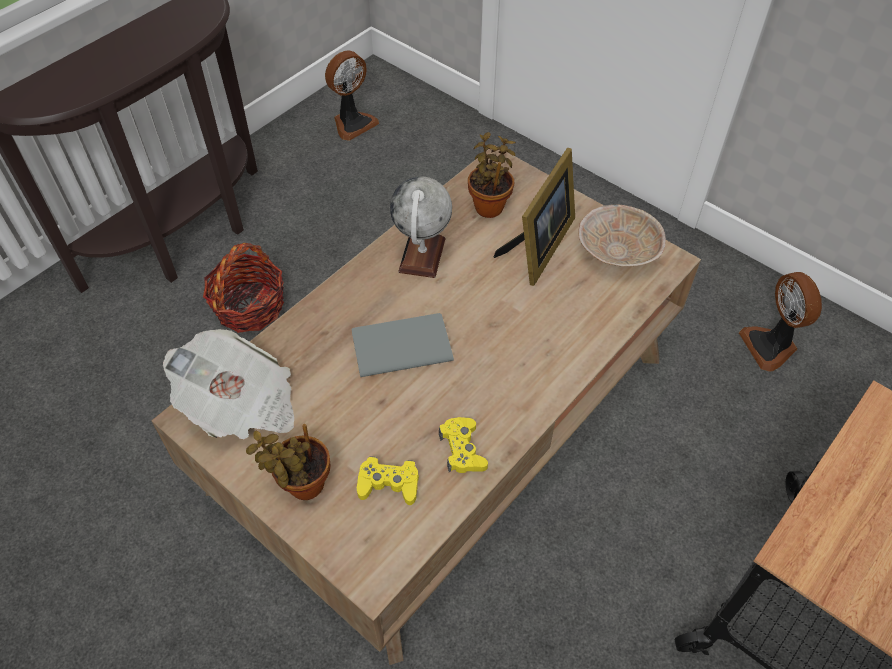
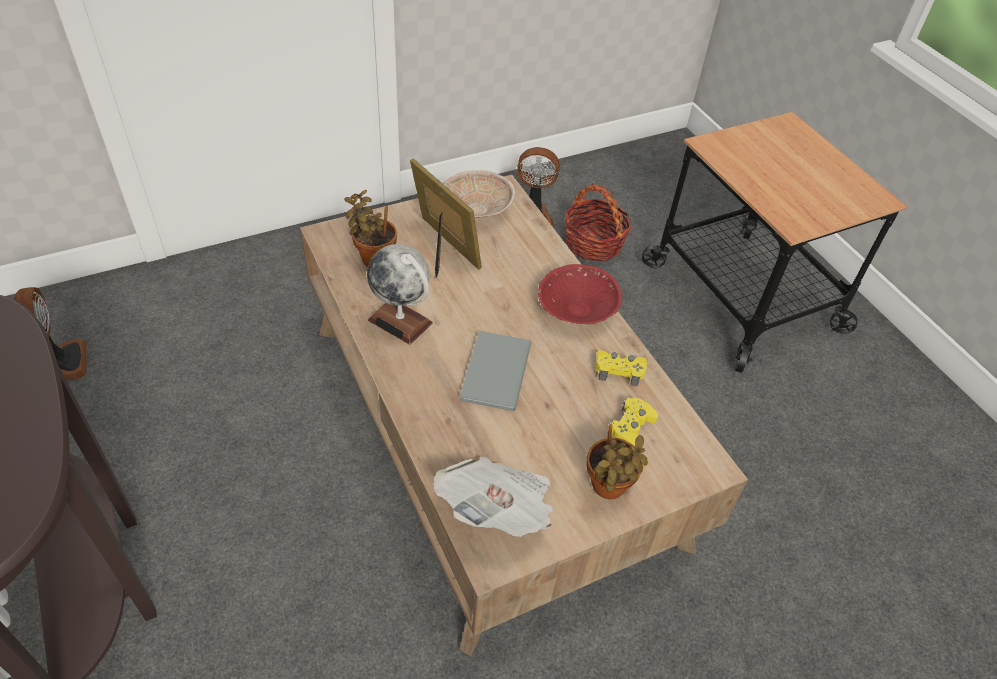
camera: 70 degrees left, 5 degrees down
(249, 306) = (254, 544): basket -> basket (593, 243)
(527, 384) = (576, 310): none -> red bowl

